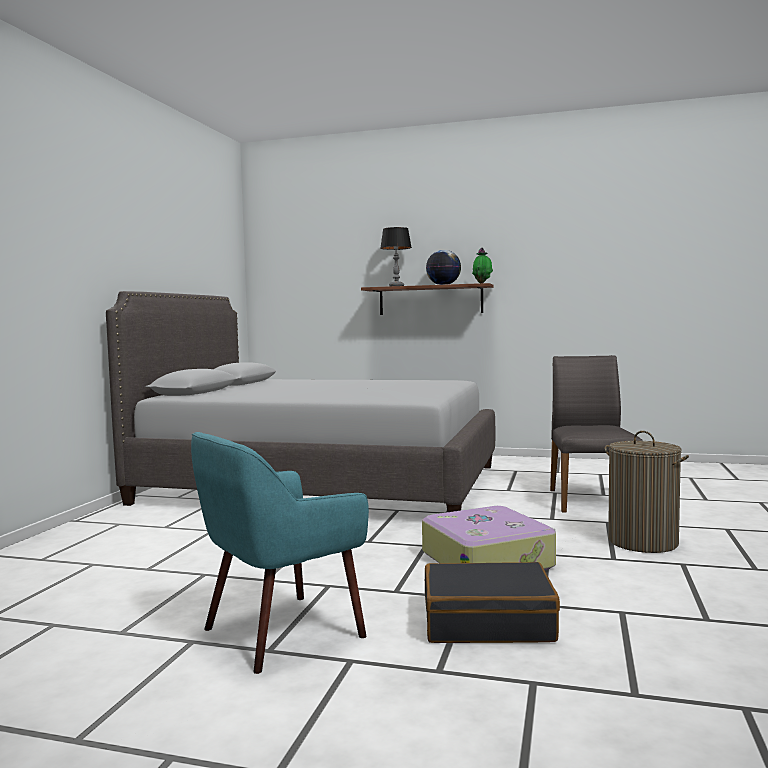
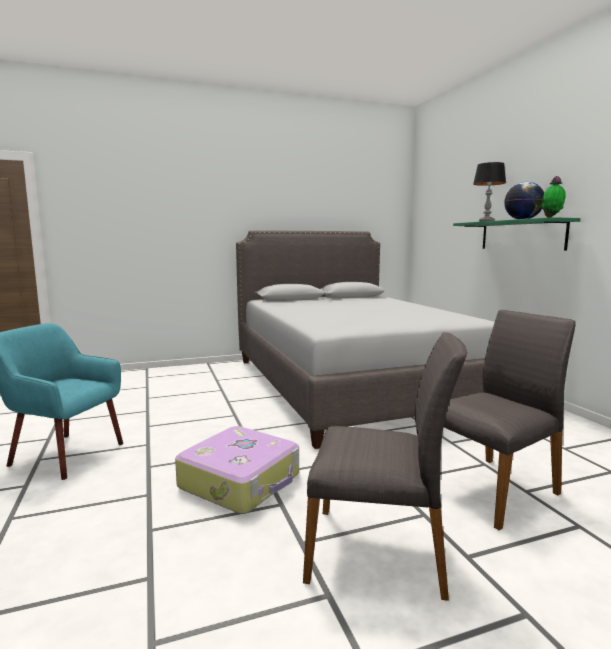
camera: 55 degrees right, 5 degrees up
(430, 300) = (521, 235): brown shelf -> green shelf
(487, 621) = (103, 514): black suitcase -> none
(643, 542) = (379, 551): laundry basket -> grey chair

